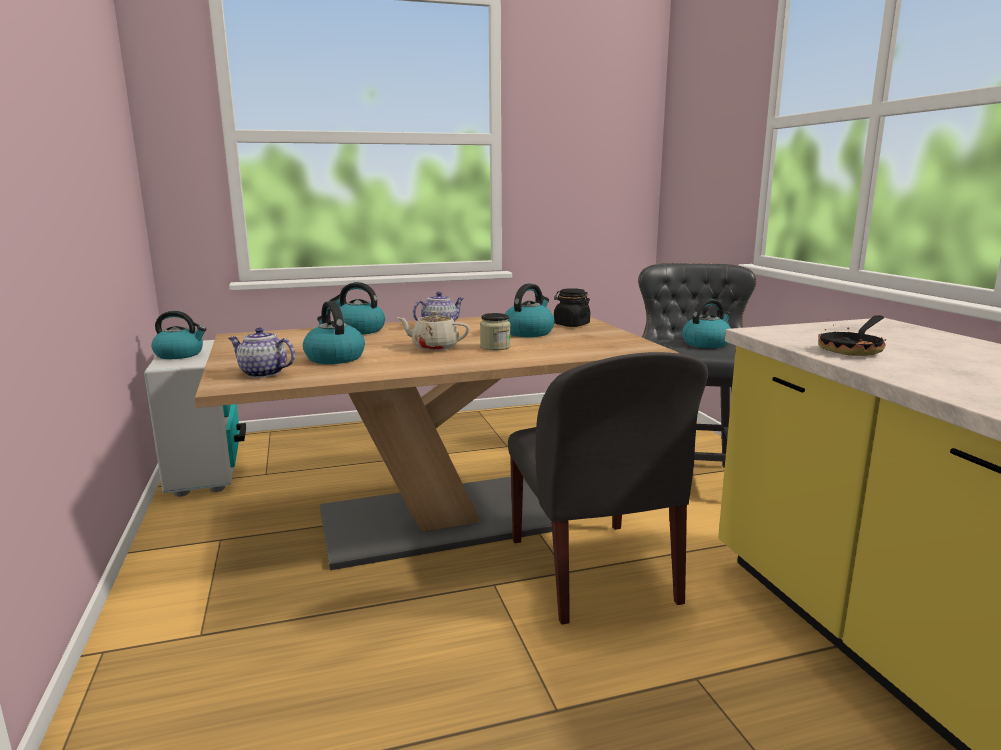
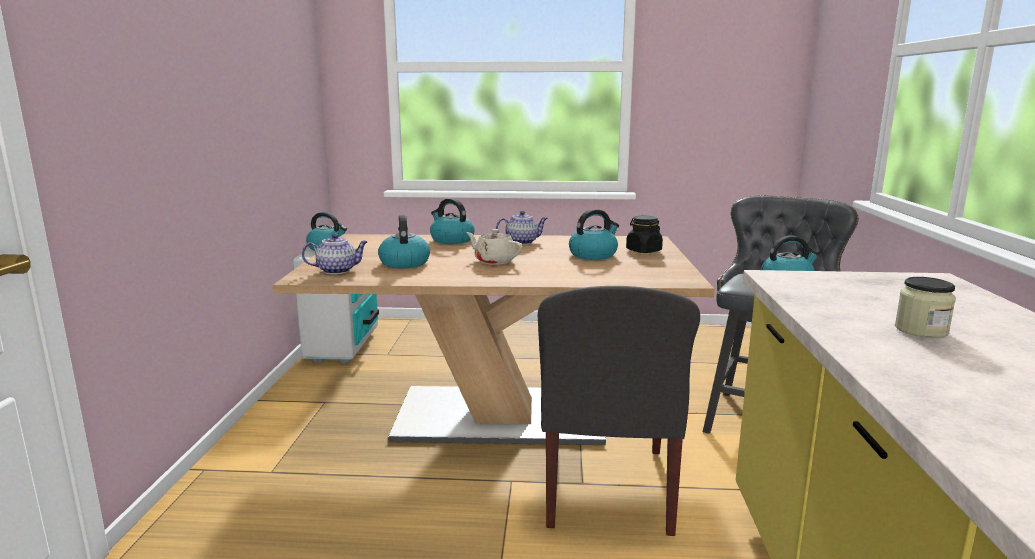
camera: 20 degrees right, 0 degrees up
(262, 373) = (338, 270): teapot -> teapot turned 120 degrees clockwise
(495, 347) = (546, 266): jar -> jar (921, 330)
(854, 349) = (845, 305): frying pan -> none

